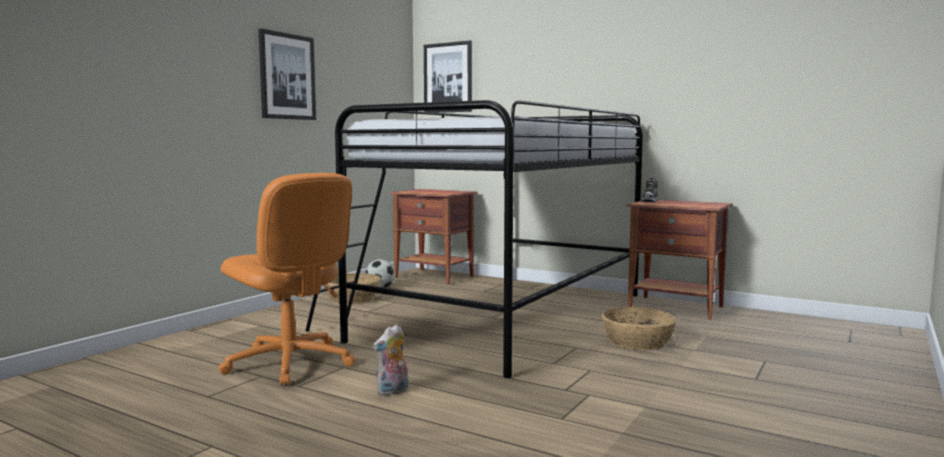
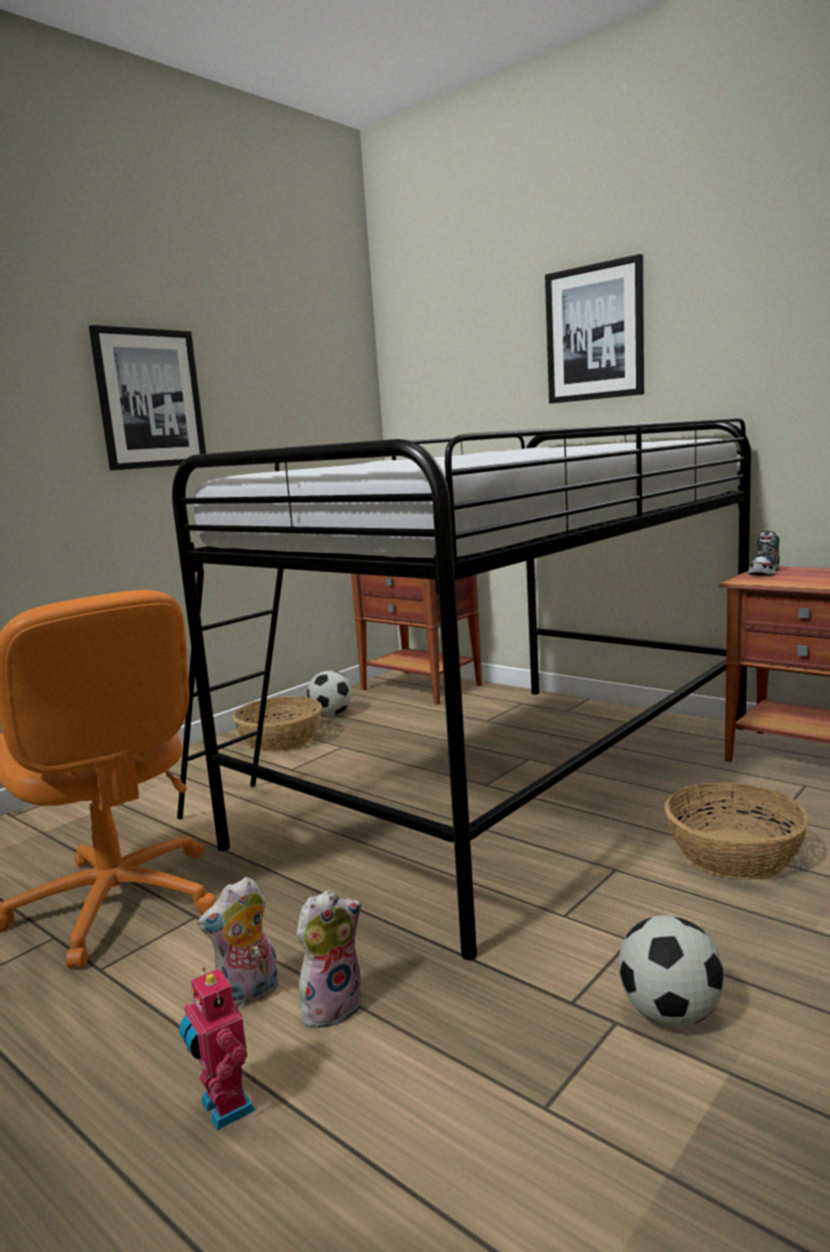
camera: 10 degrees right, 5 degrees up
(401, 424) = (223, 1108): none -> toy robot
(441, 394) = (332, 1006): none -> plush toy
(448, 77) = (428, 373): picture -> picture (595, 333)
(614, 391) = (670, 1013): none -> football

